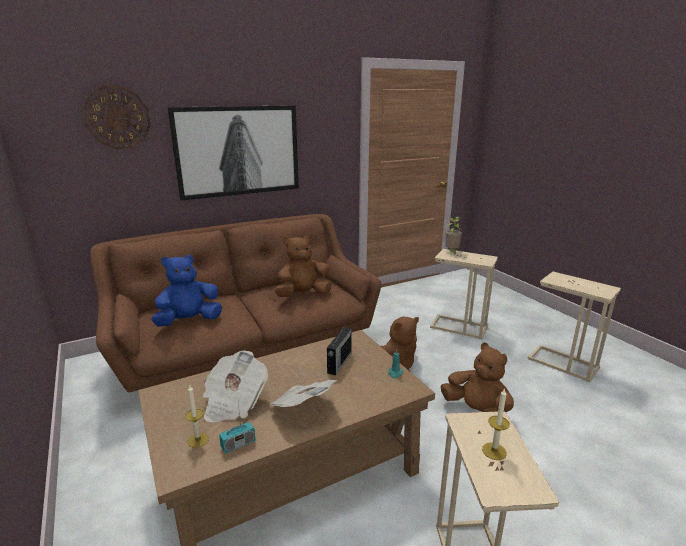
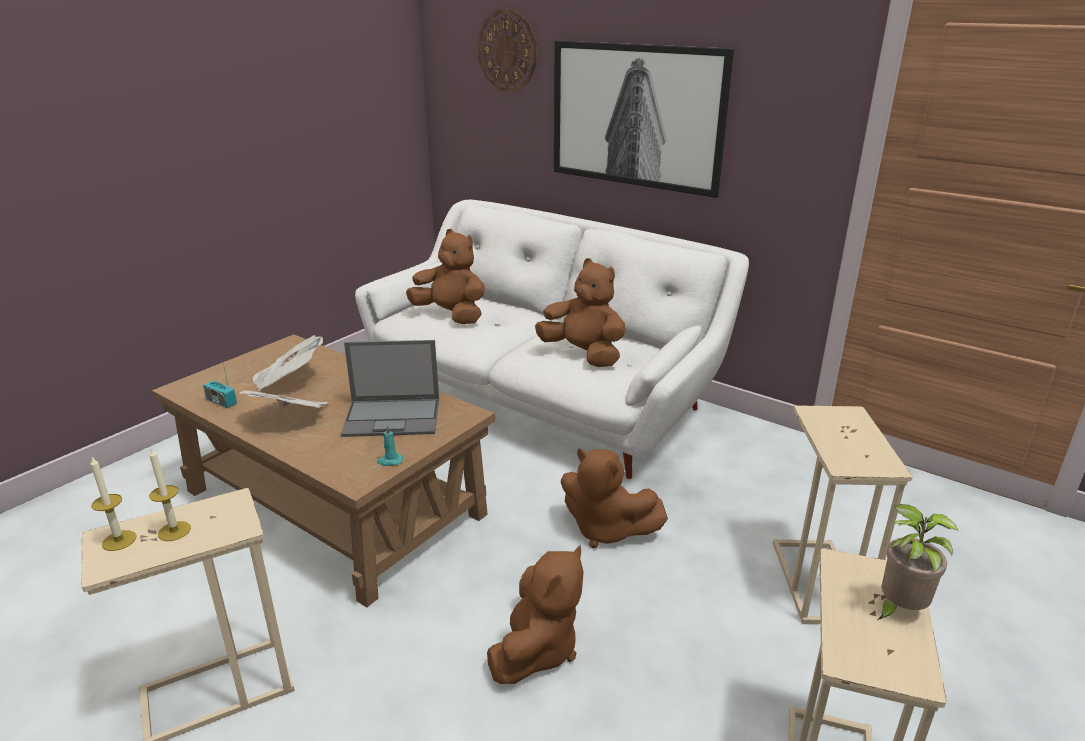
camera: 65 degrees right, 5 degrees up
(189, 321) = (451, 315): blue plush toy -> brown plush toy
(198, 440) = (225, 382): candle -> candle (119, 540)
(247, 348) = (541, 398): brown sofa -> white sofa
(339, 363) = (393, 417): radio -> laptop
(451, 252) = (852, 418): potted plant -> potted plant (898, 609)

